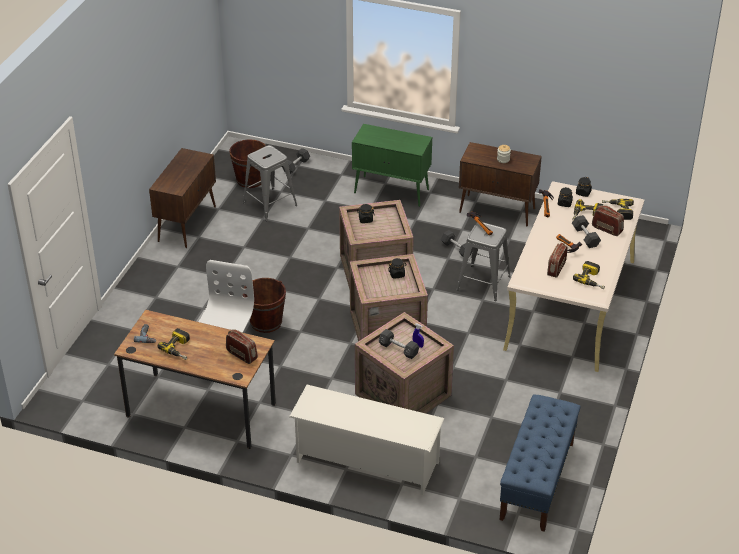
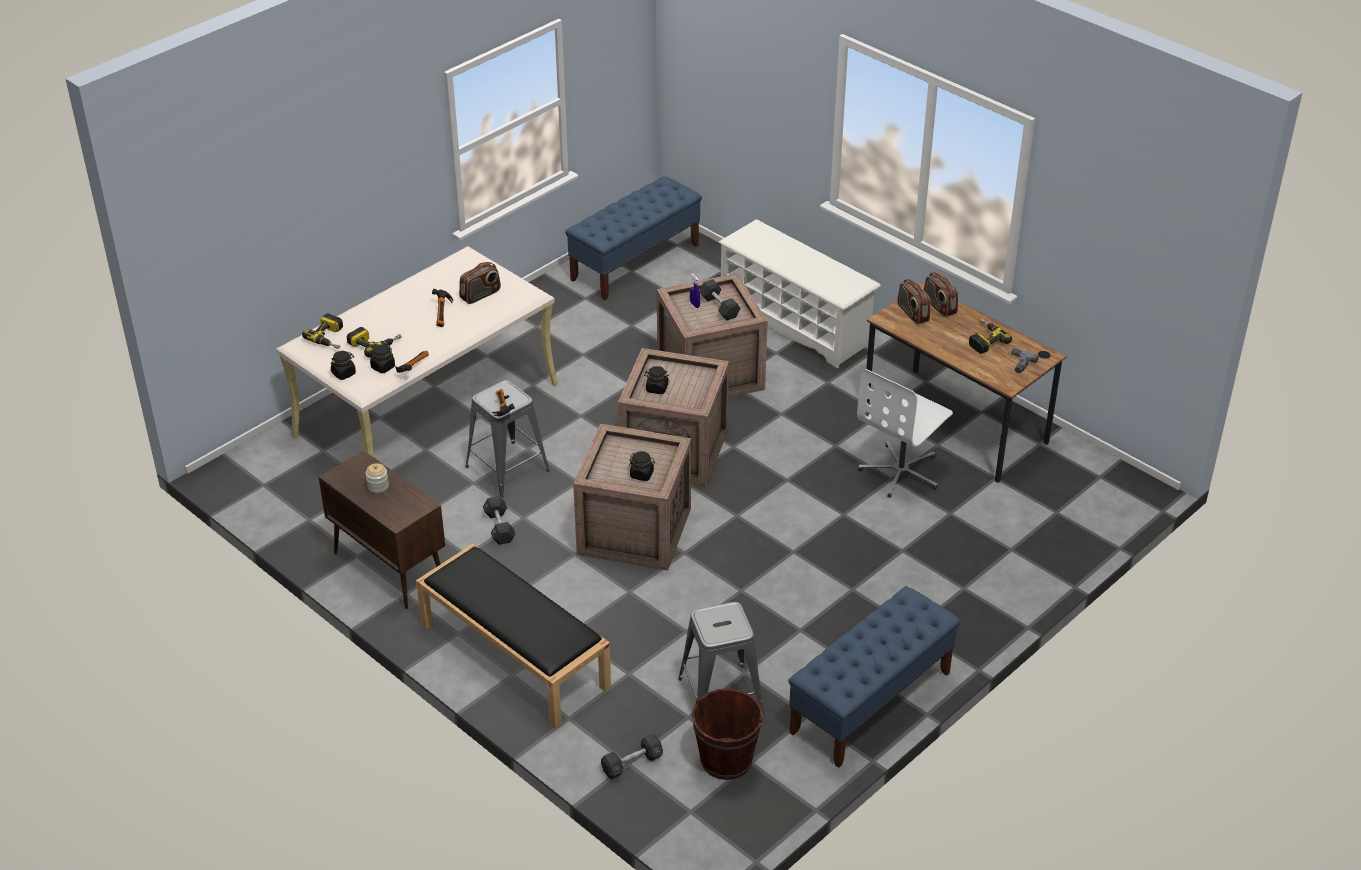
camera: 155 degrees left, 0 degrees up
(187, 223) = (870, 703): brown cabinet -> blue bench
(266, 322) = (825, 504): brown bucket -> none
(392, 191) = (513, 655): green cabinet -> black bench
(585, 237) = (406, 319): black dumbbell -> none
(592, 279) = (453, 272): power drill -> none
(607, 229) = (369, 321): radio -> radio (939, 306)

